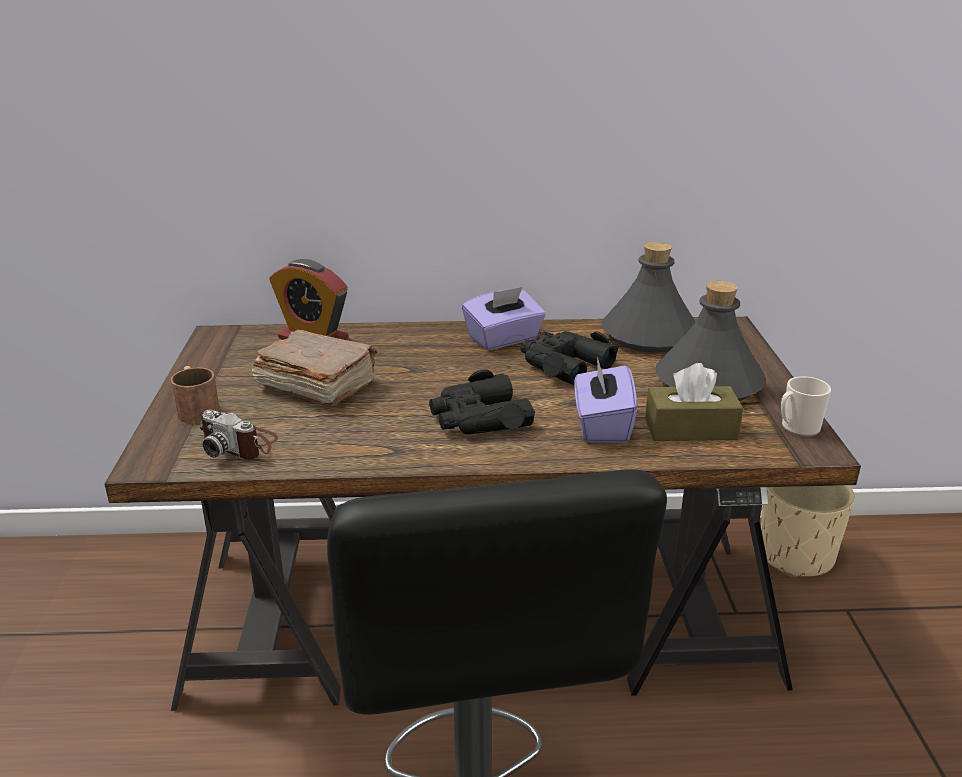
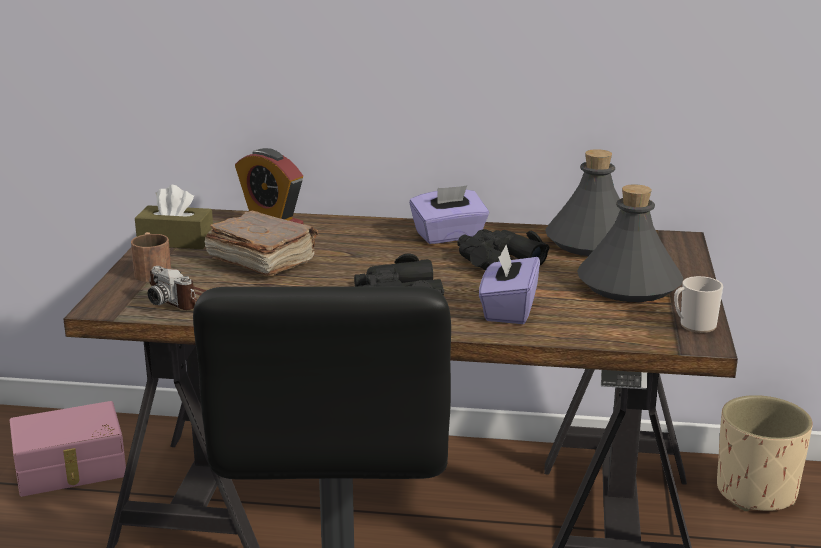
camera: 10 degrees right, 5 degrees down
(116, 607) = (71, 468): none -> pink storage box
(690, 429) = (590, 318): brown tissue box -> brown tissue box (176, 241)

